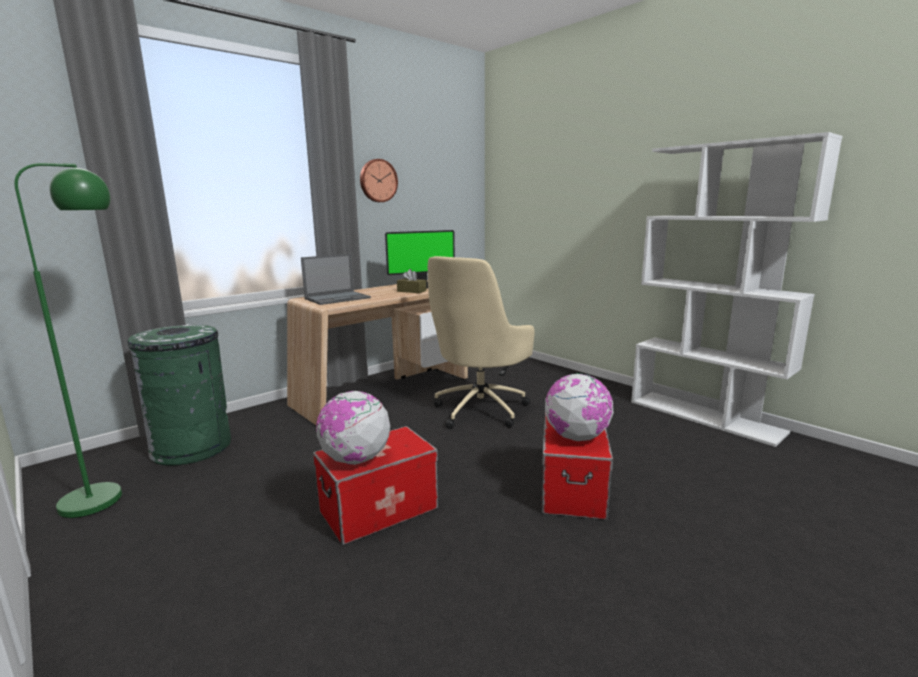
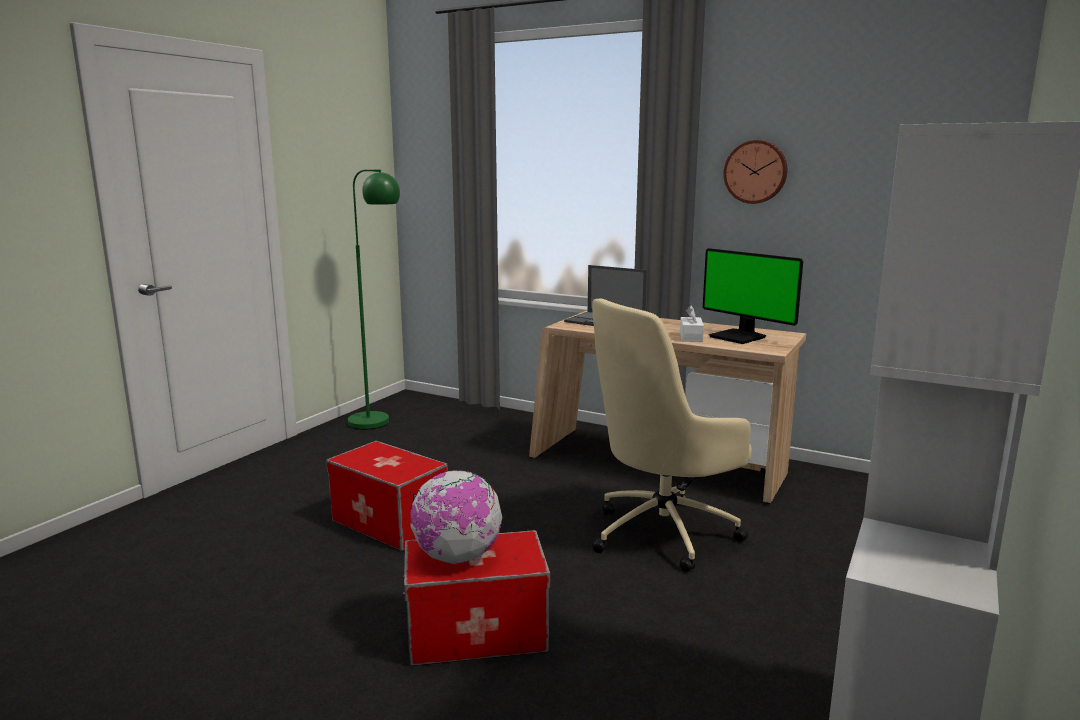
camera: 70 degrees right, 0 degrees up
(192, 447) = (462, 422): green trash can -> none
(355, 460) = (364, 458): globe -> none
(411, 291) = (691, 337): brown tissue box -> white tissue box
(480, 411) = (662, 534): beige office chair -> beige office chair turned 45 degrees counterclockwise

